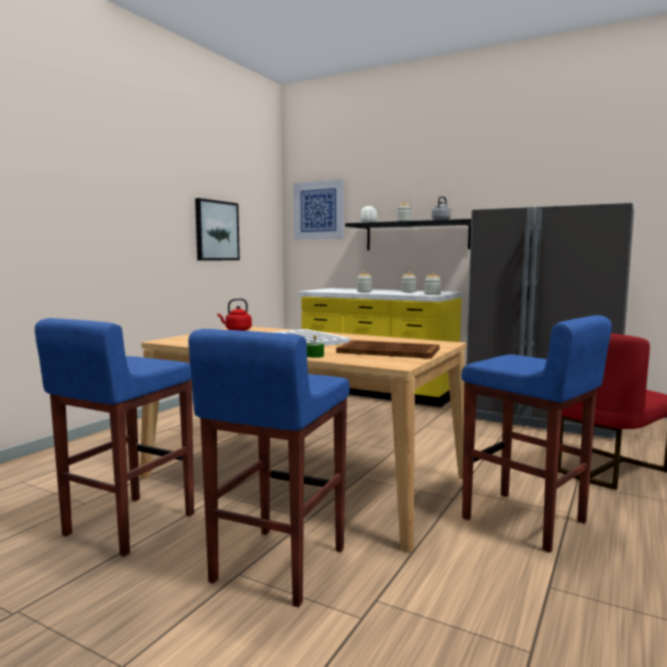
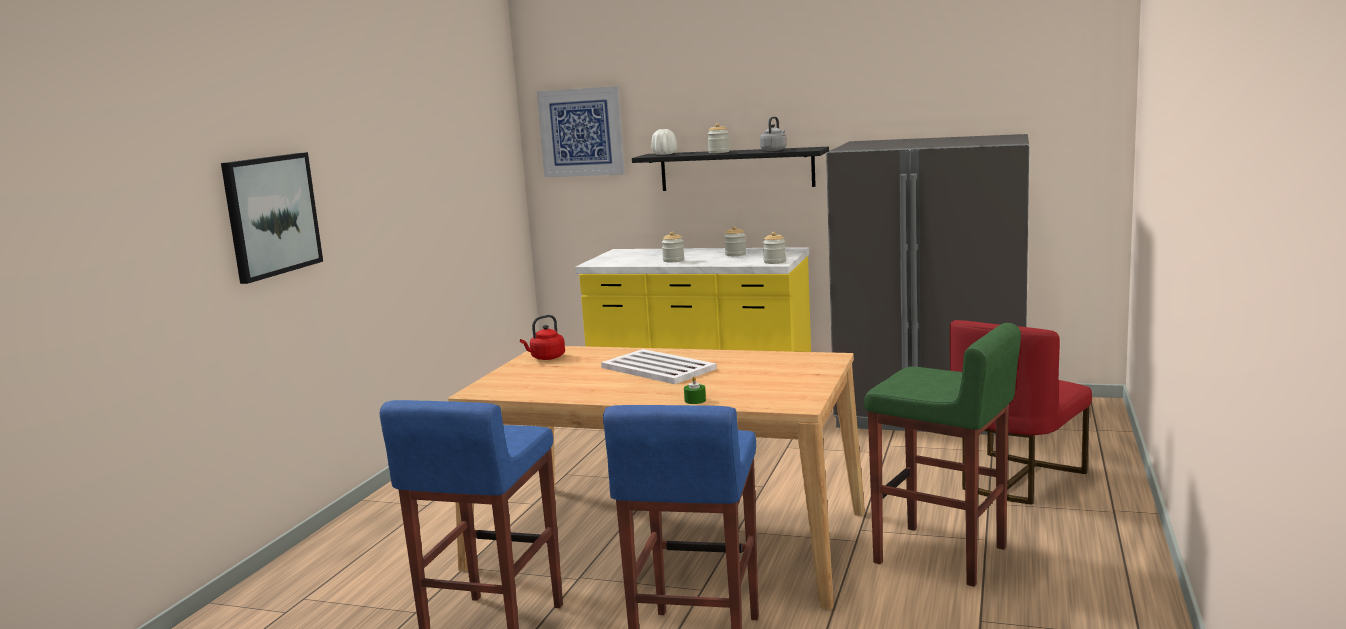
camera: 10 degrees left, 5 degrees up
(216, 230) = (445, 188): picture -> picture (271, 215)
(387, 351) = (772, 381): brown tray -> none
(525, 521) = (941, 556): blue stool -> green stool

